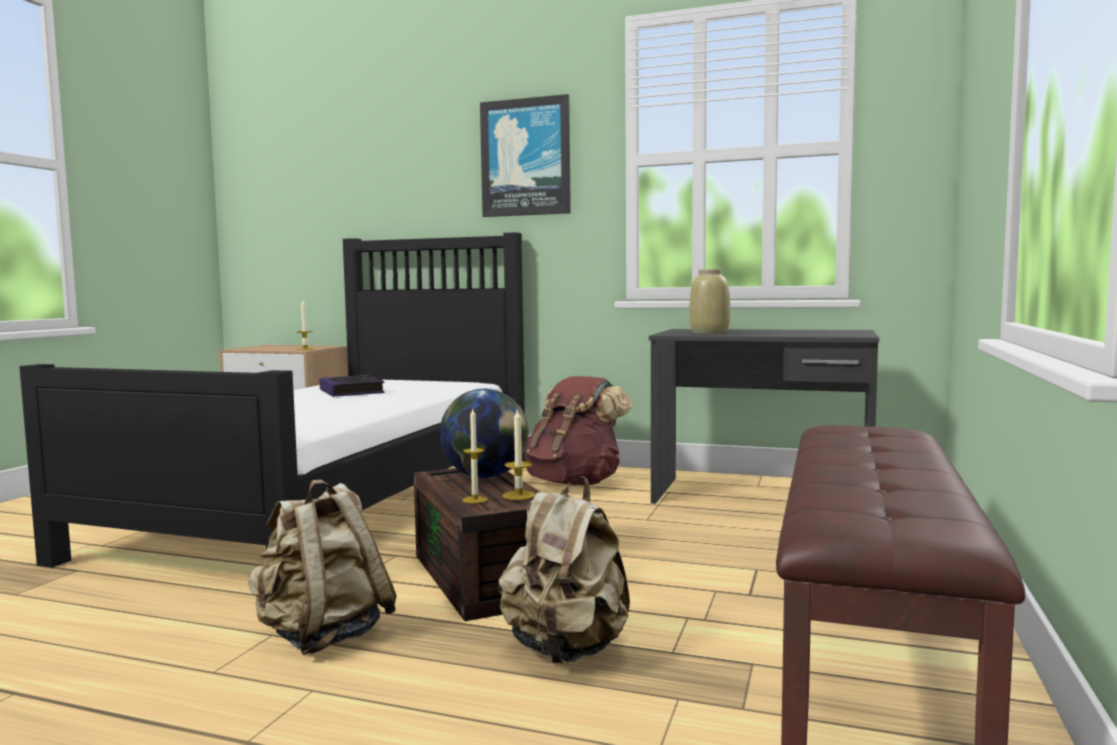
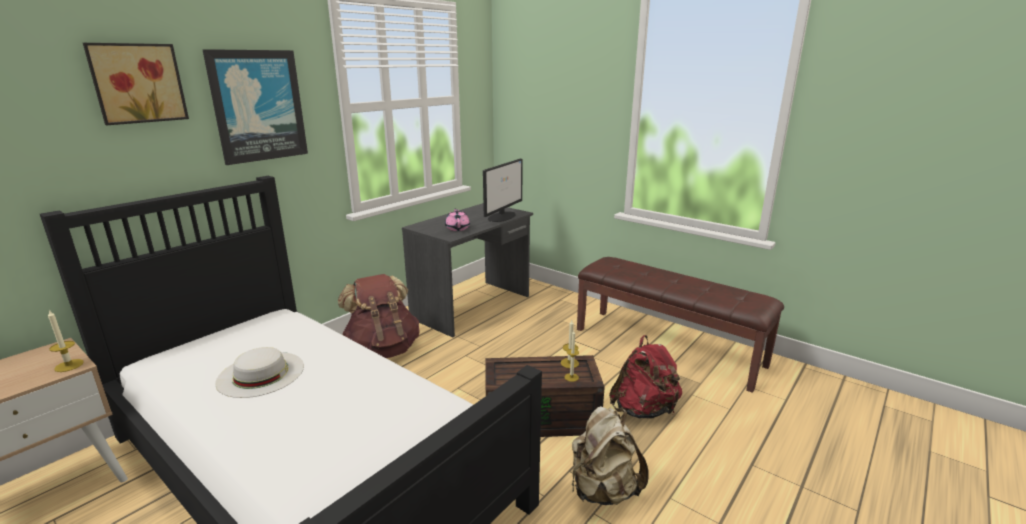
camera: 70 degrees left, 15 degrees up
(352, 391) = (261, 374): book -> white hat
(428, 138) = (137, 83): none -> picture
(485, 477) = (520, 366): globe -> none
(566, 650) = (643, 410): beige backpack -> red backpack
(709, 333) = (457, 228): beige vase -> pink teapot
(813, 334) = (502, 216): none -> monitor

